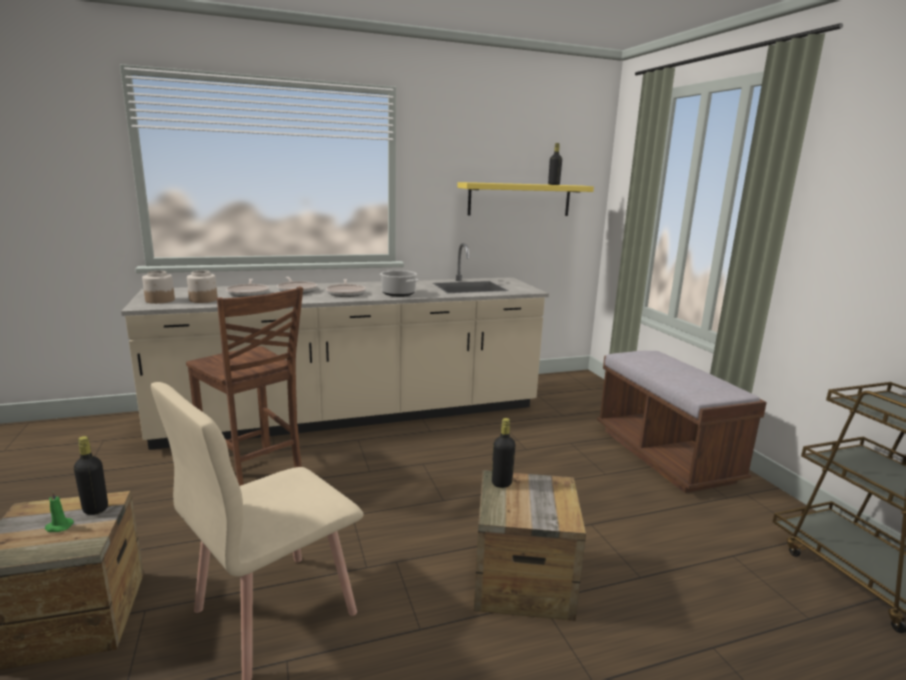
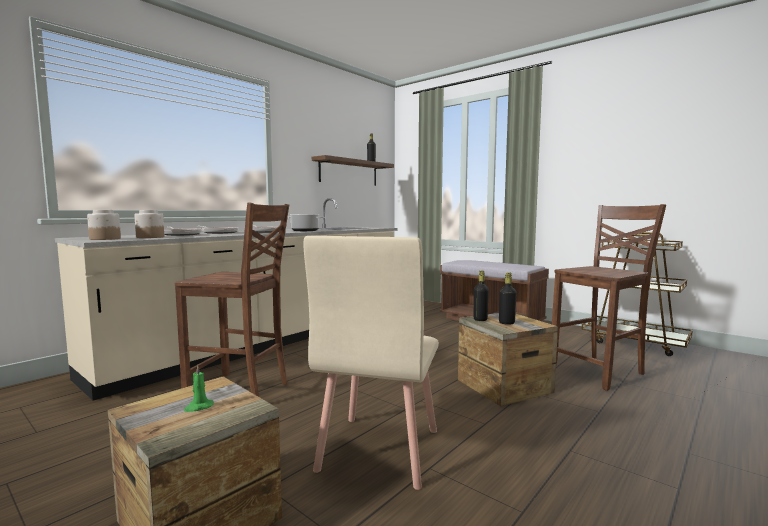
camera: 30 degrees left, 10 degrees down
(95, 509) = (213, 391): black bottle -> black bottle (506, 323)
(520, 199) = (349, 172): yellow shelf -> brown shelf
(702, 614) = (599, 372): none -> brown chair

